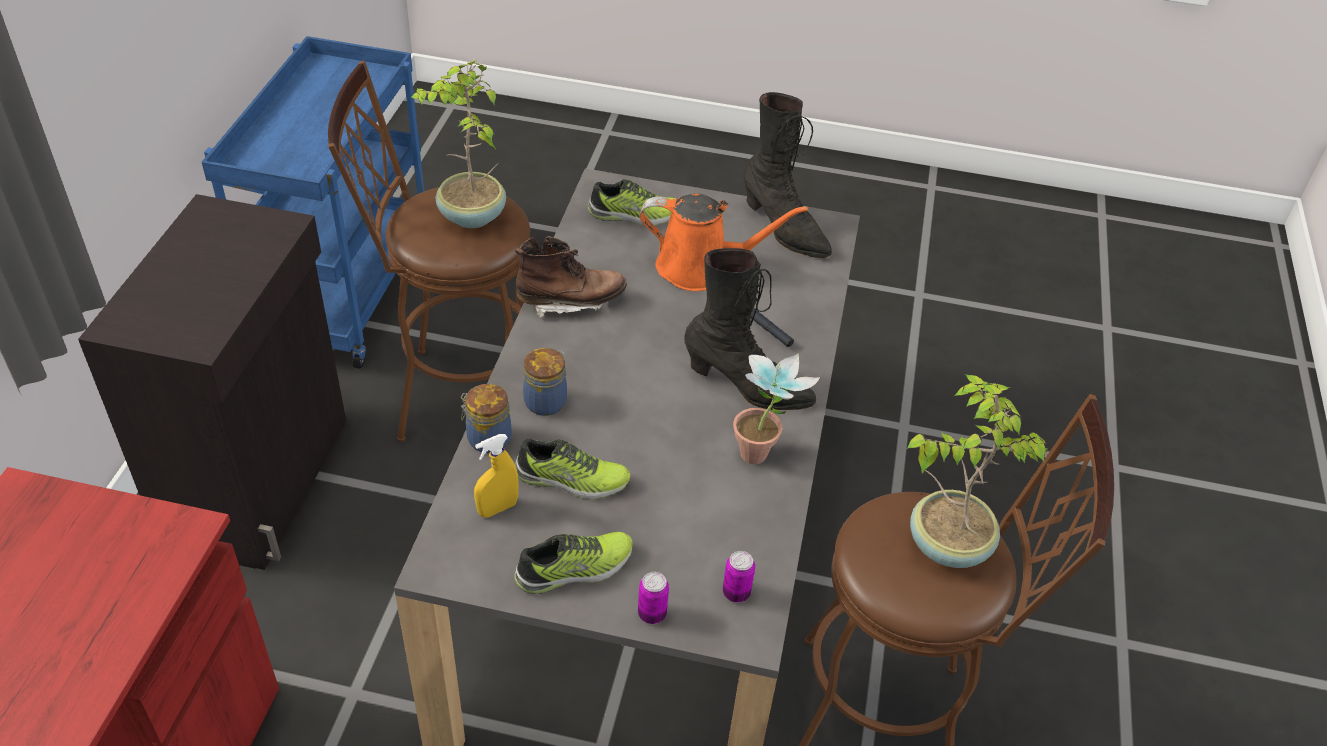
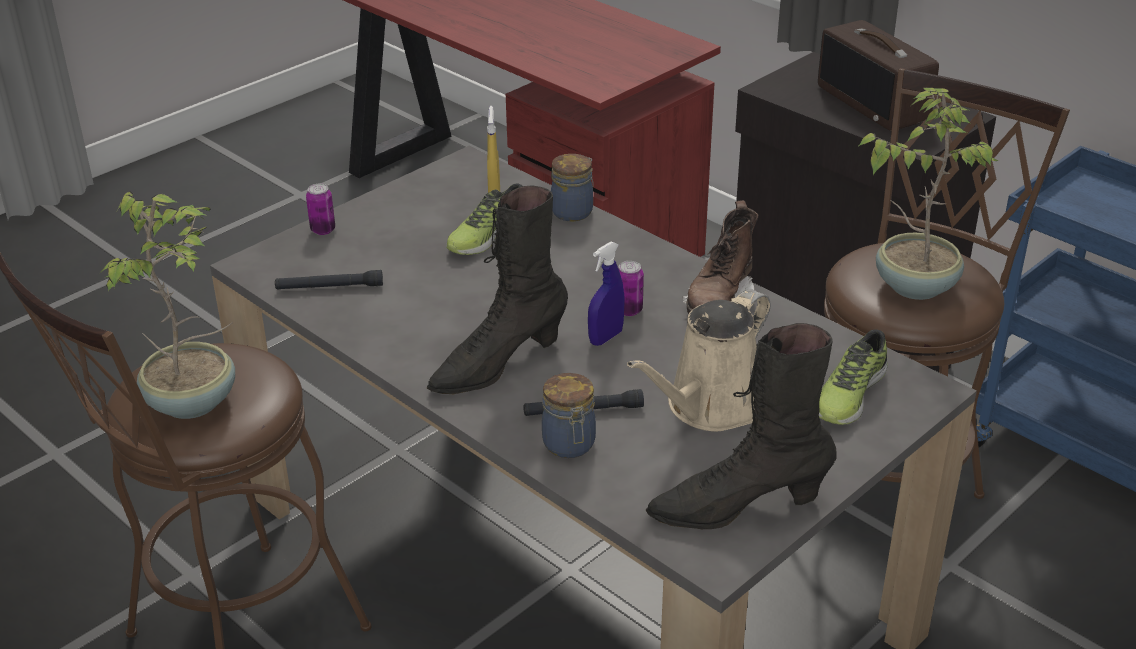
camera: 125 degrees right, 10 degrees down
(203, 266) = (874, 103): none -> radio
(547, 401) = (590, 250): jar -> jar (569, 445)
(575, 569) = (400, 212): shoe -> none
(665, 344) = (605, 337): none -> blue spray bottle
(701, 268) = (709, 407): orange watering can -> beige watering can
(736, 593) = (292, 271): can -> can (628, 310)
(737, 548) = (329, 287): none -> black flashlight
(763, 452) = (410, 341): potted plant -> none

